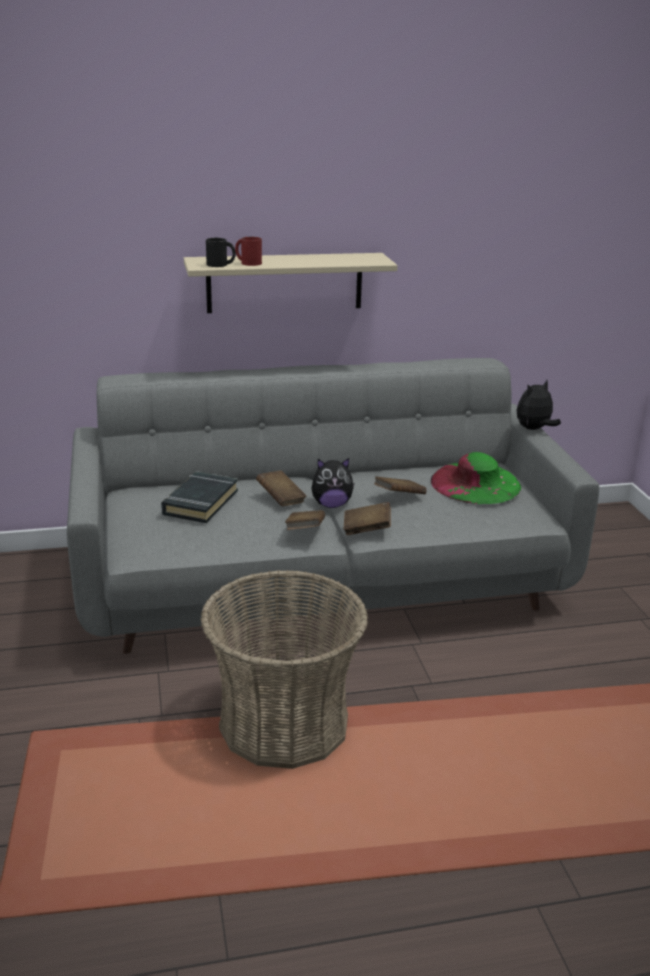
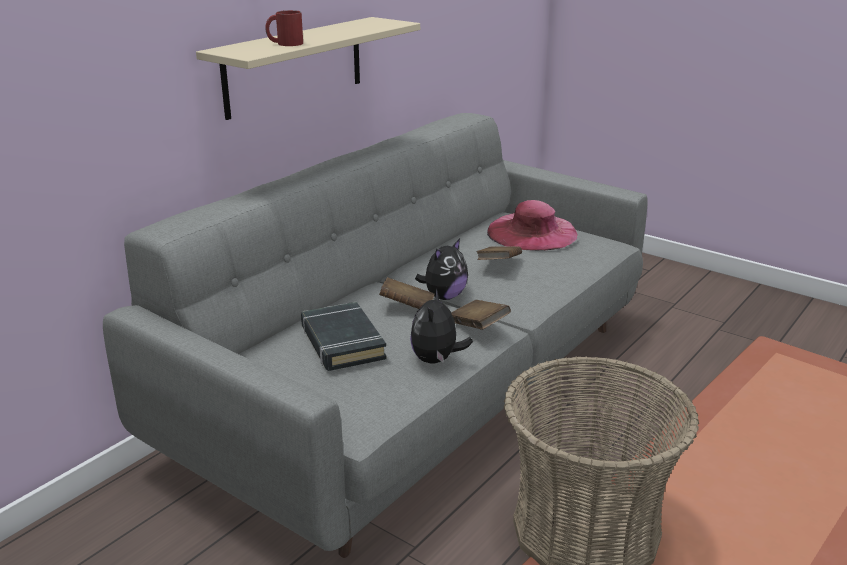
camera: 40 degrees left, 0 degrees up
(221, 265) = (265, 50): black mug -> none
(366, 529) = (518, 304): brown book -> none
(475, 483) = (532, 232): green hat -> pink hat
(534, 429) = (532, 169): plush toy -> plush toy (437, 360)

